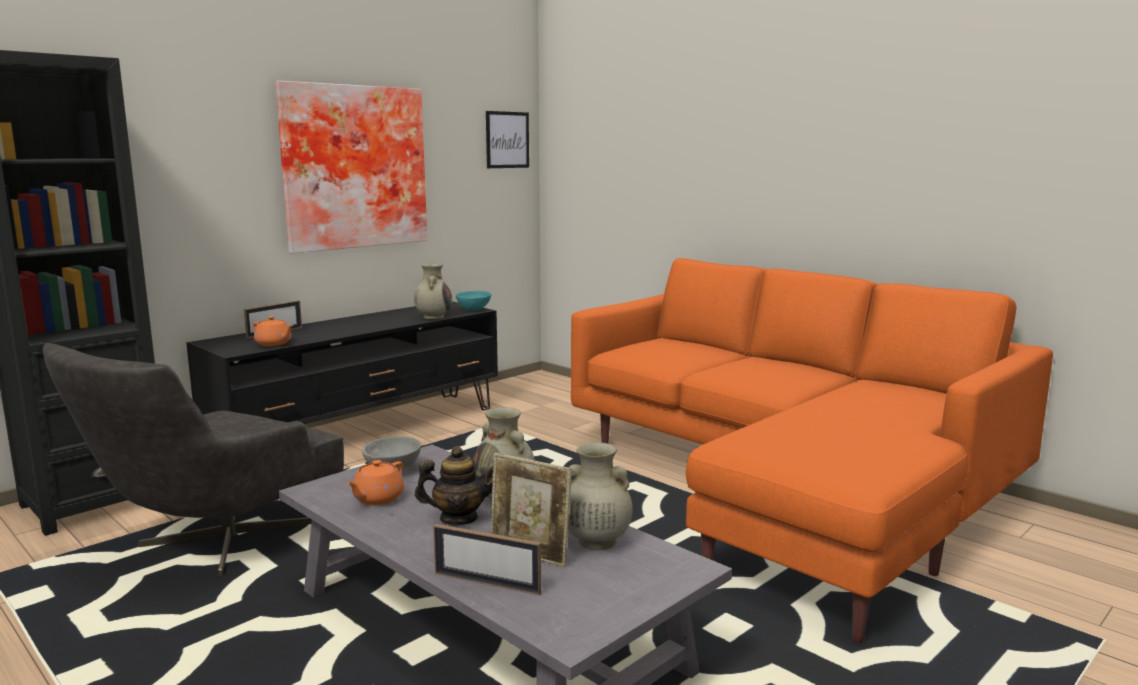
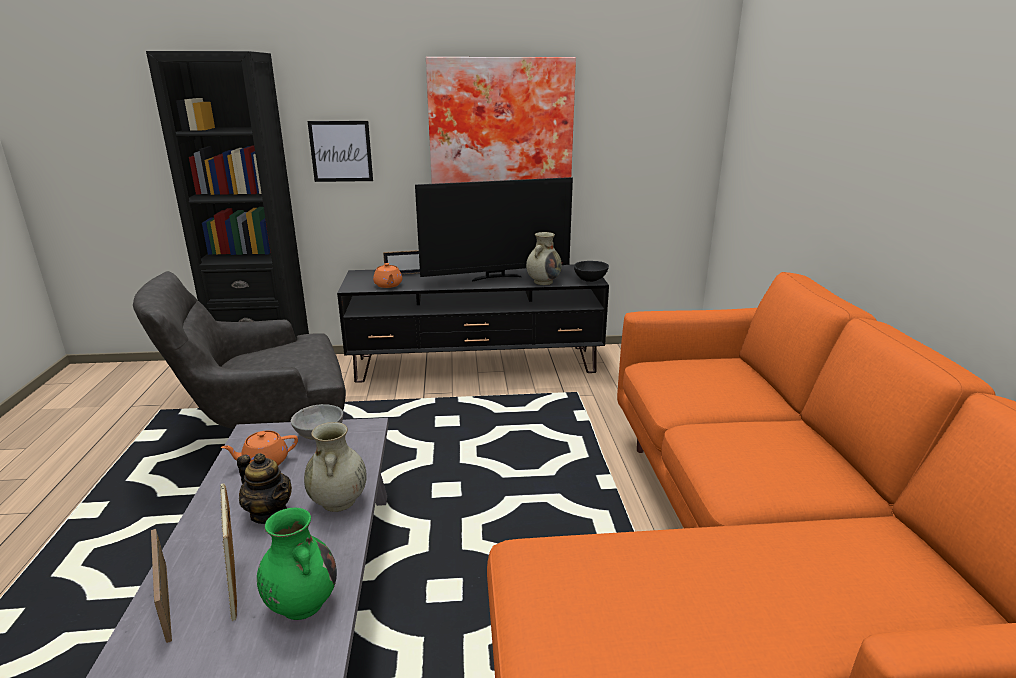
camera: 40 degrees right, 10 degrees up
(379, 321) = (496, 277): none -> television
(474, 310) = (590, 280): turquoise bowl -> black bowl
(507, 140) = (683, 107): picture -> picture (341, 151)
(595, 541) = (301, 603): beige vase -> green vase

